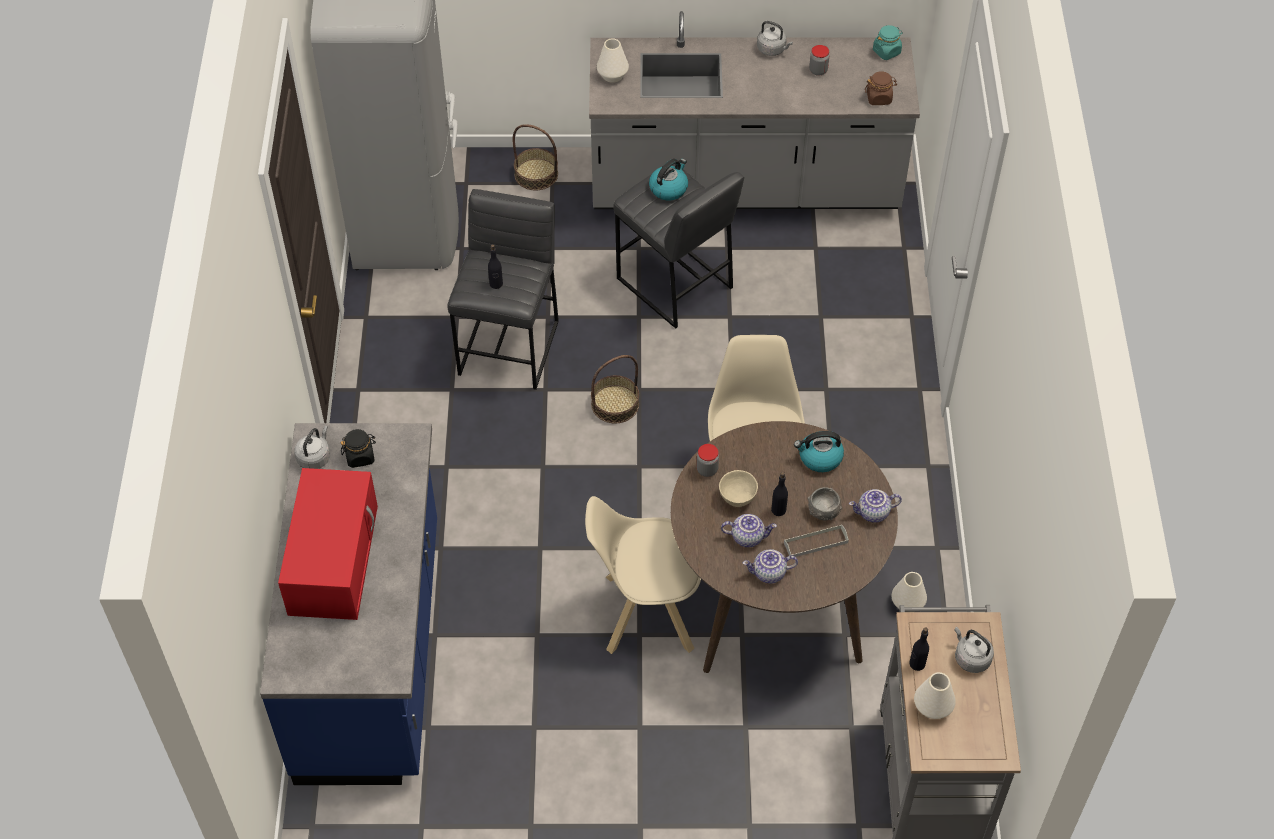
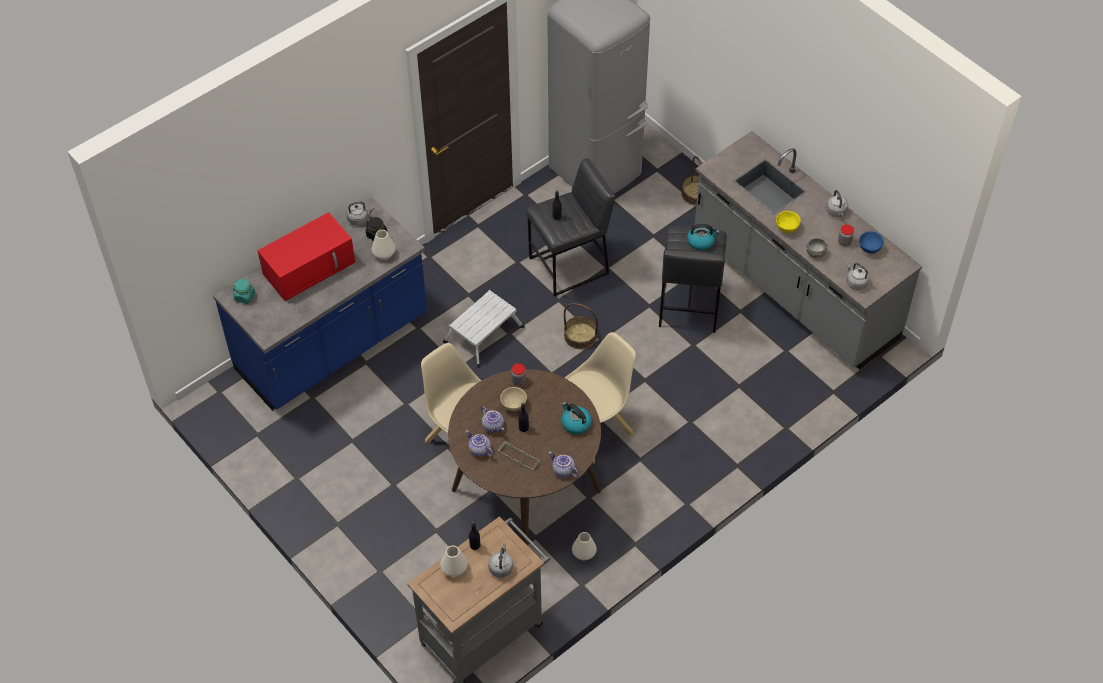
camera: 50 degrees right, 0 degrees up
(518, 490) = (484, 334): none -> white step ladder
(612, 75) = (734, 158): white vase -> white vase (384, 254)
(752, 101) = (786, 228): none -> yellow bowl
(823, 511) = (542, 447): grey bowl -> grey bowl (815, 253)
(847, 59) = (869, 249): none -> blue bowl
(879, 98) = (856, 282): brown jar -> grey kettle
(886, 51) = (897, 263): turquoise jar -> turquoise jar (245, 297)

